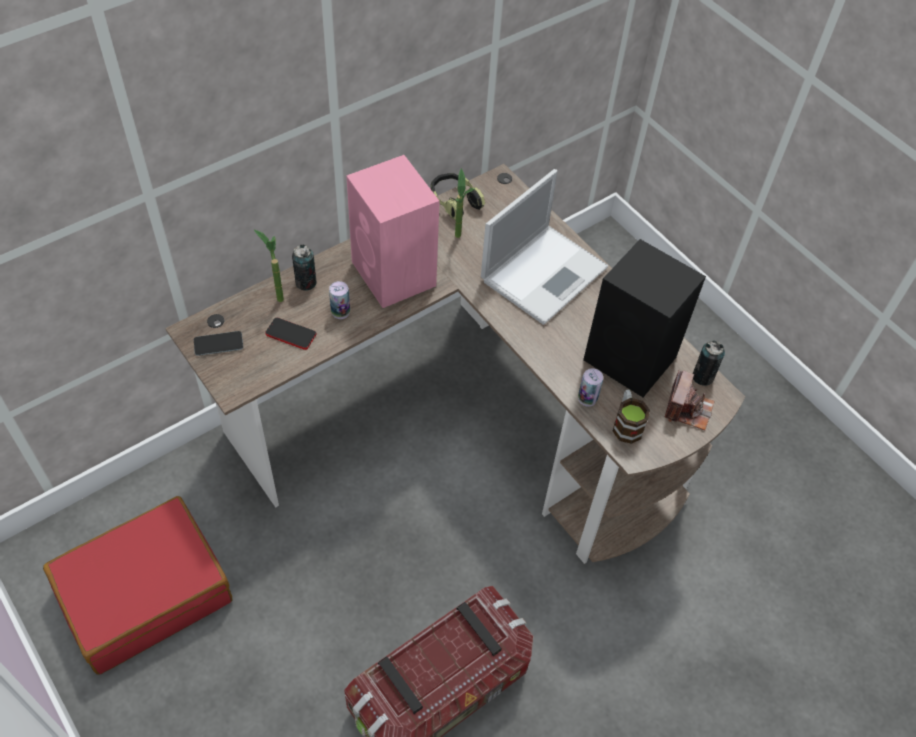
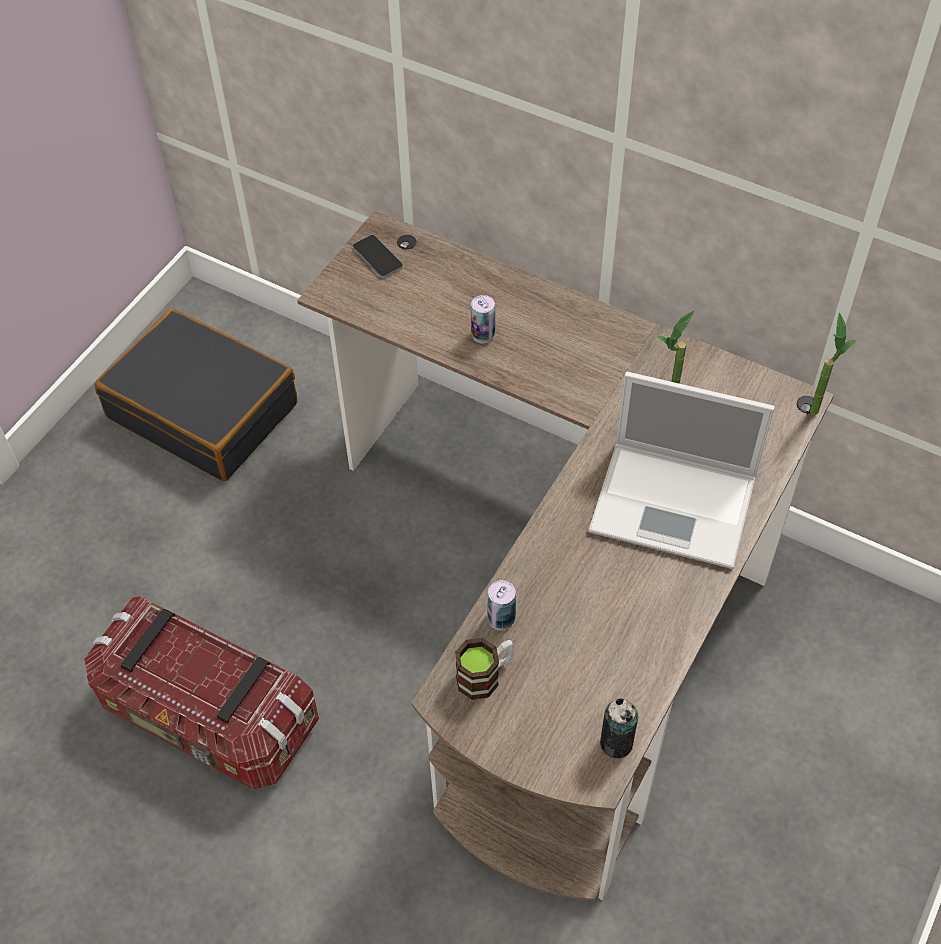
camera: 70 degrees right, 0 degrees up
(145, 592) = (204, 410): red suitcase -> black suitcase
(276, 295) = (471, 273): potted plant -> potted plant (816, 404)
(291, 334) = (426, 307): phone -> none
(306, 283) = (504, 289): can -> none
(394, 275) = (568, 360): pink speaker -> none
(454, 202) = (726, 370): headphones -> none
(631, 360) = (593, 649): black speaker -> none
(687, 409) = (550, 741): camera -> none

